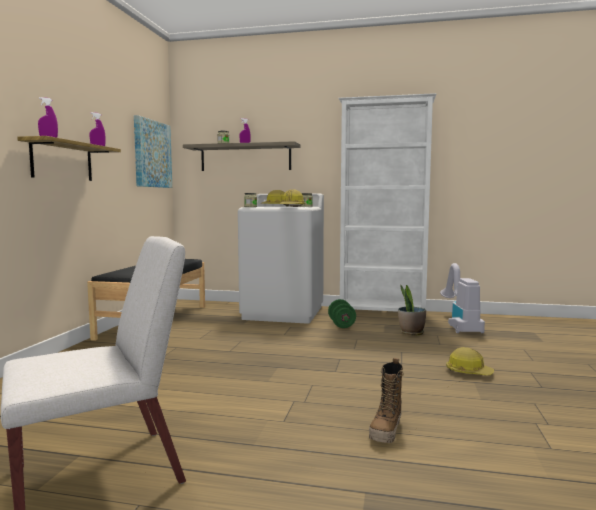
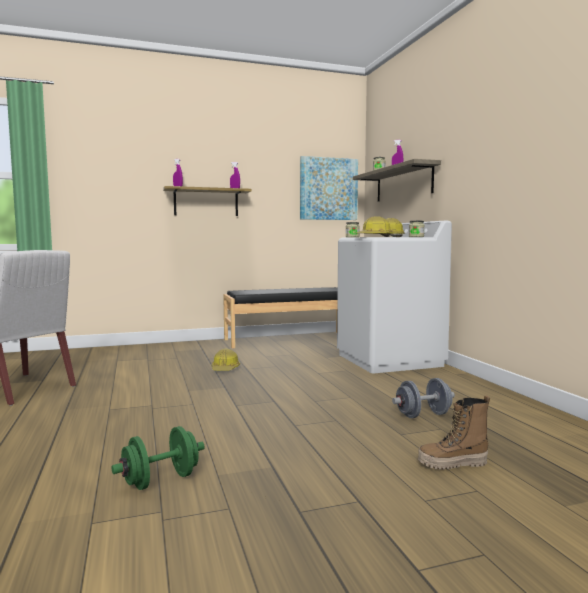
camera: 60 degrees right, 0 degrees up
(341, 325) = (391, 384): green dumbbell -> green dumbbell (161, 480)
(383, 314) = (480, 392): white bookcase -> none
(386, 431) = (104, 443): boot -> boot (452, 464)
(411, 333) = (423, 415): potted plant -> grey dumbbell
(459, 325) = (523, 436): vacuum cleaner -> none
(468, 372) = (306, 460): hard hat -> hard hat (225, 369)

